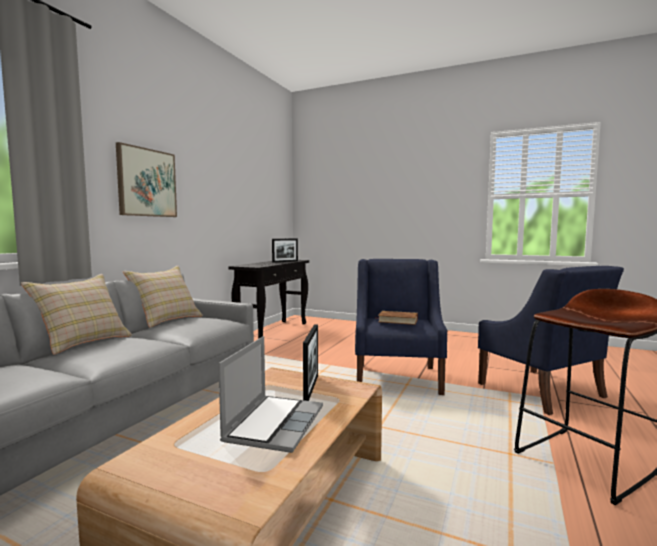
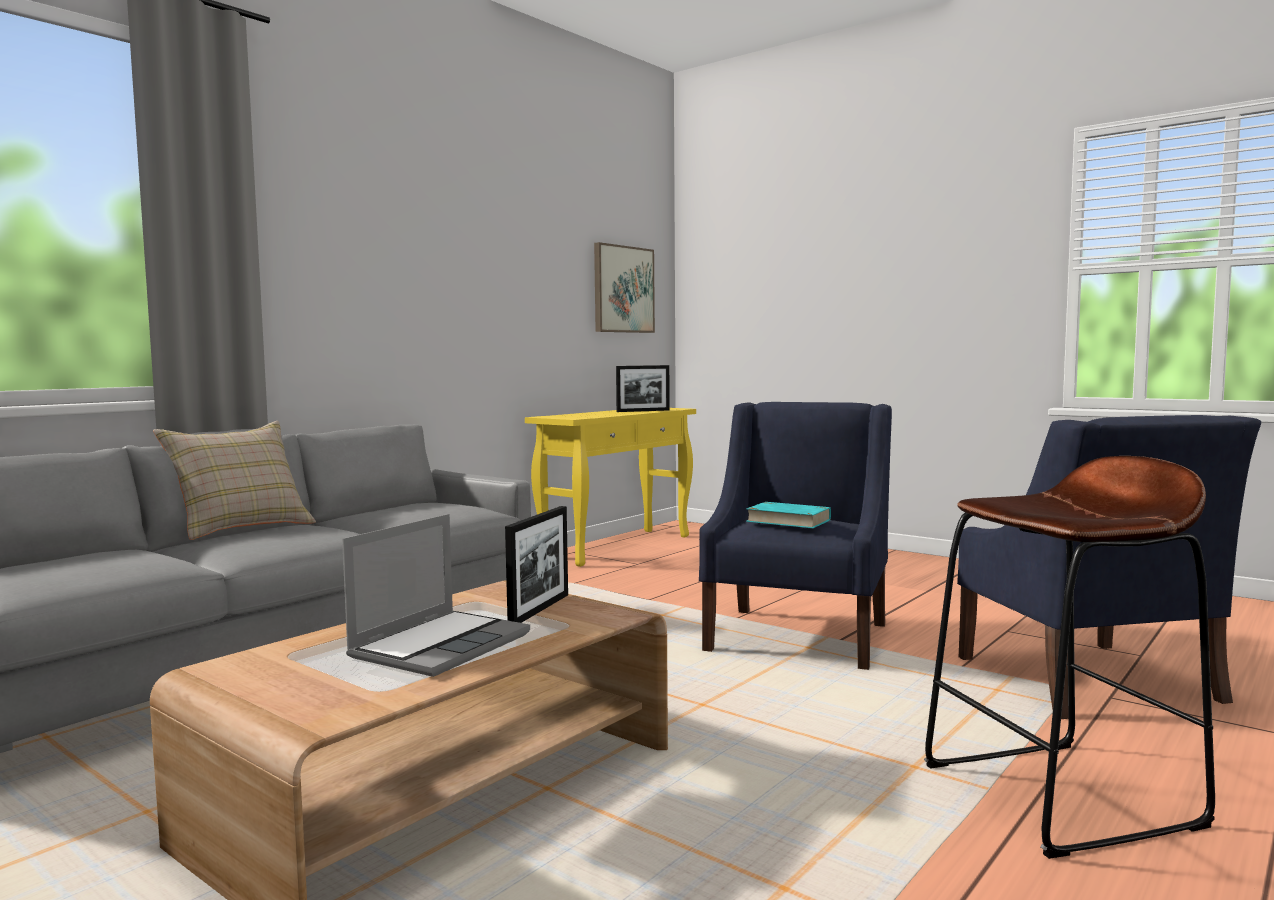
camera: 15 degrees right, 0 degrees up
(147, 183) = (367, 268): picture -> picture (623, 289)
(166, 320) = (385, 504): beige pillow -> none
(273, 331) = (617, 546): black console table -> yellow console table
(397, 320) = (788, 520): brown book -> turquoise book

